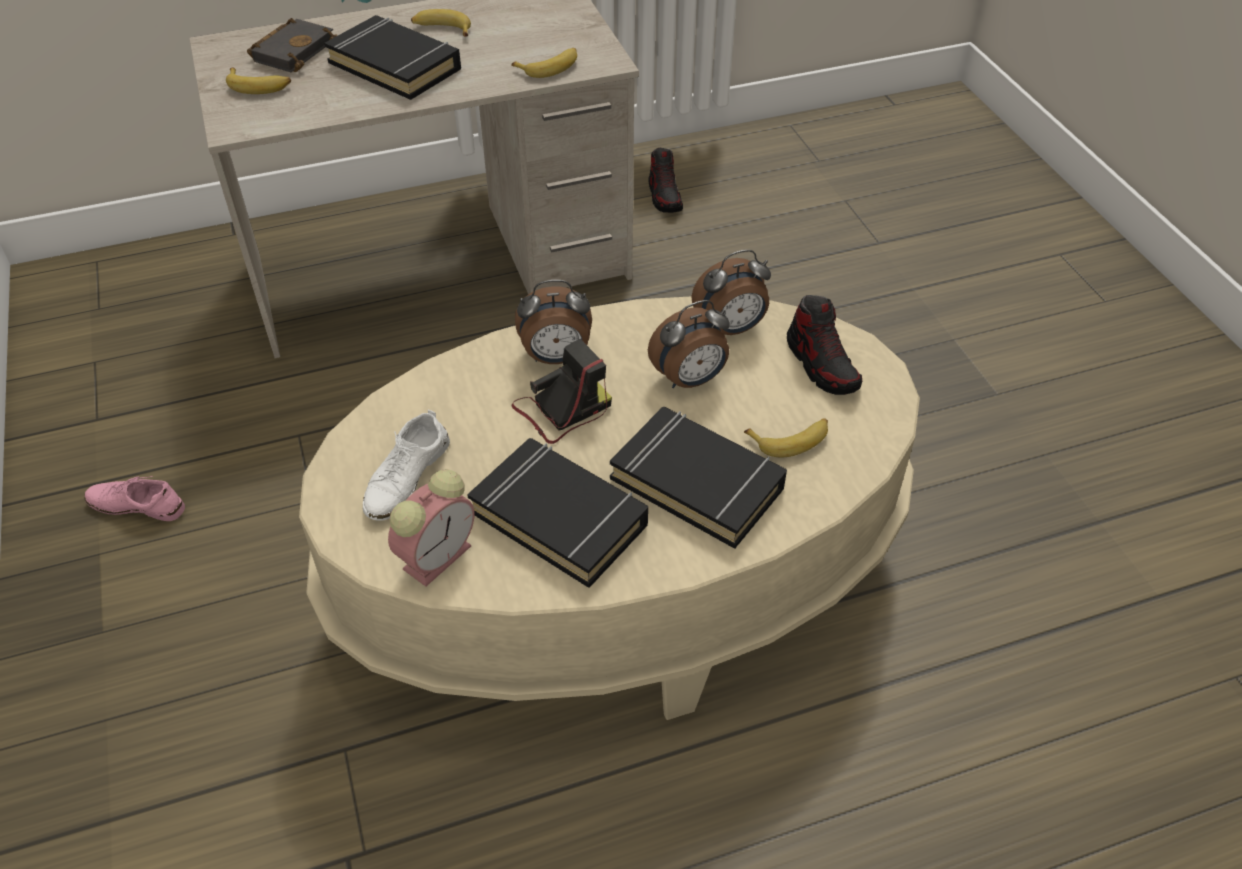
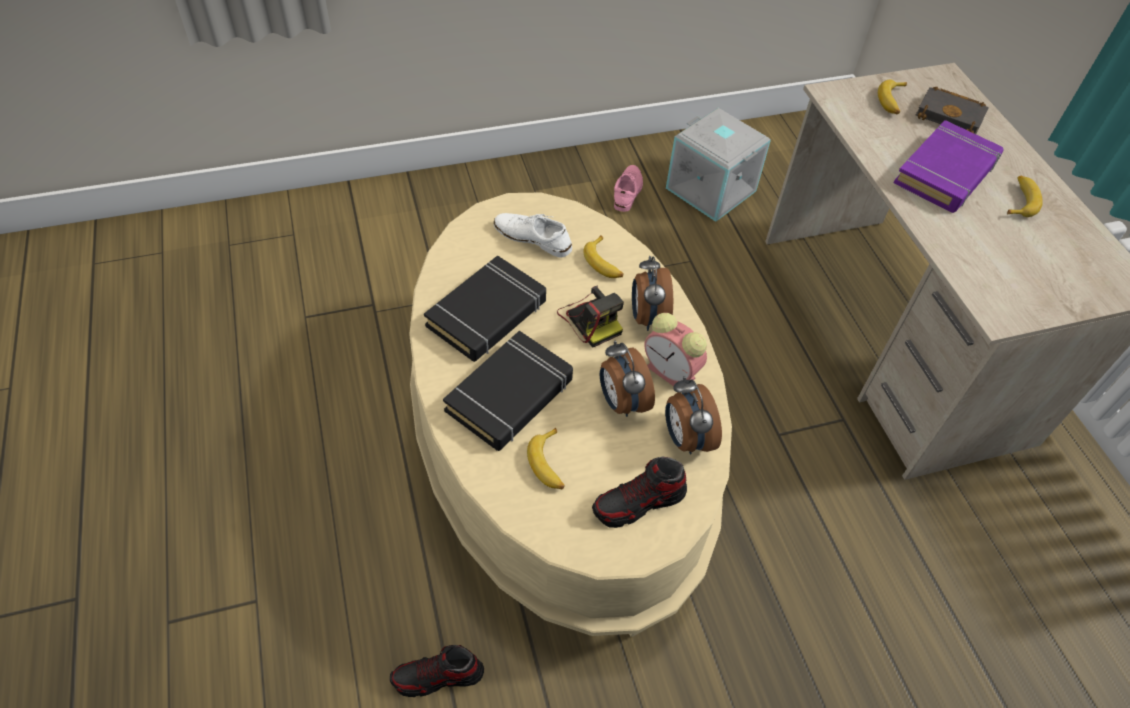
camera: 90 degrees right, 5 degrees up
(156, 407) = (712, 189): none -> grey storage box
(395, 66) = (946, 173): black book -> purple book
(438, 555) = (465, 254): alarm clock -> alarm clock (672, 373)
(549, 67) = (974, 273): banana -> banana (604, 263)
(664, 196) = (1051, 522): shoe -> shoe (438, 677)

